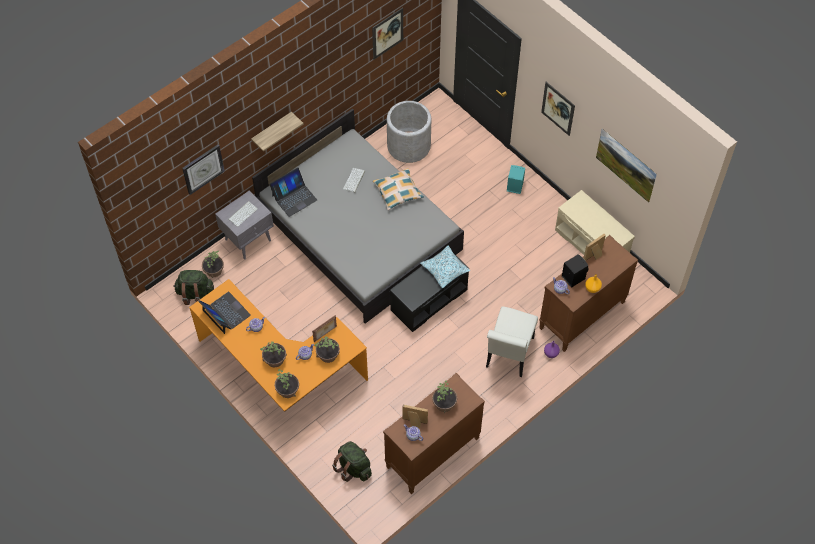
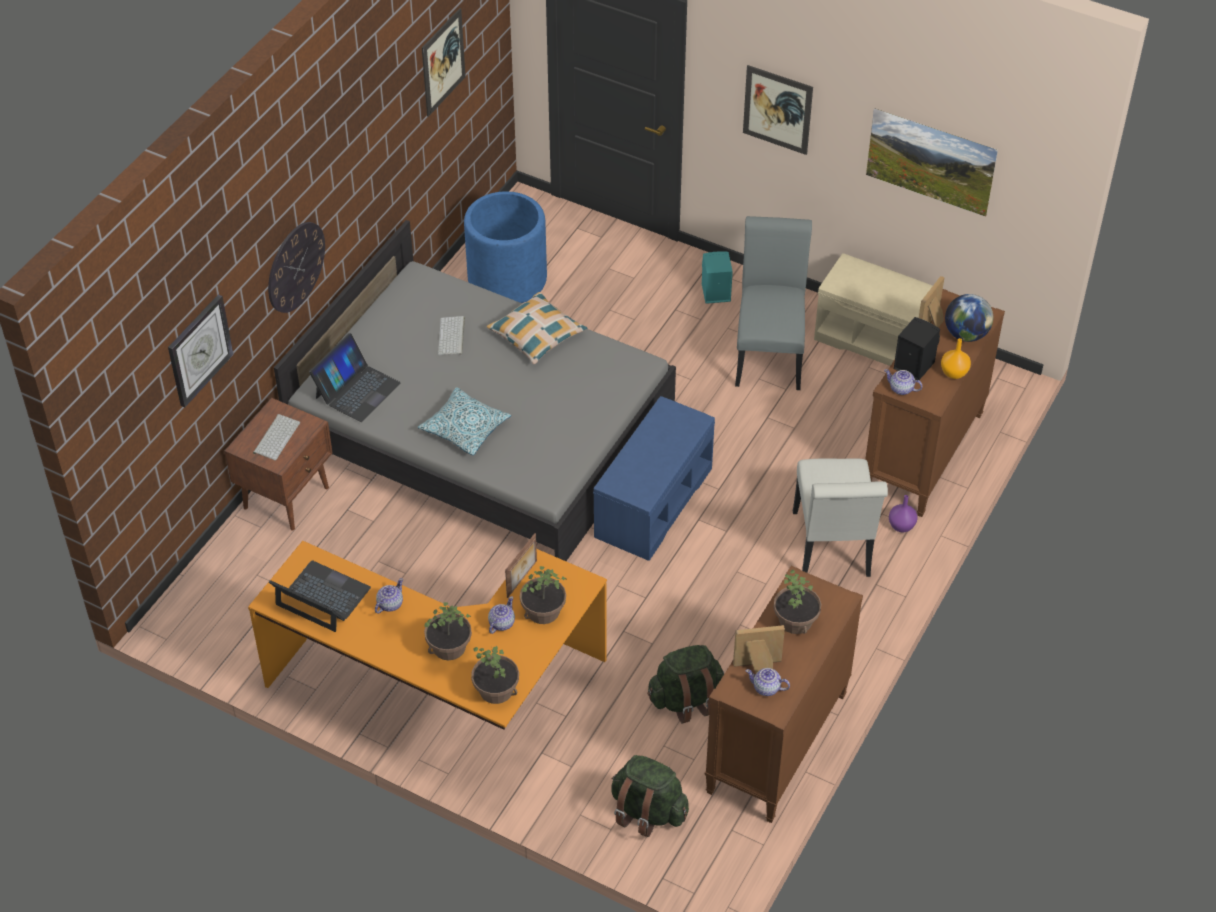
camera: 20 degrees left, 10 degrees down
(195, 293) = (225, 611): green backpack -> green backpack (686, 699)
(214, 270) = (244, 564): potted plant -> none
(249, 239) = (287, 497): grey nightstand -> brown nightstand
(272, 131) = (295, 267): shelf -> wall clock
(409, 146) = (507, 279): grey planter -> blue planter
(429, 299) = (653, 501): black bench -> blue bench
(445, 269) = (674, 431): pillow -> pillow (465, 428)
(527, 231) = (769, 353): none -> grey chair
(610, 267) = (966, 334): none -> globe

